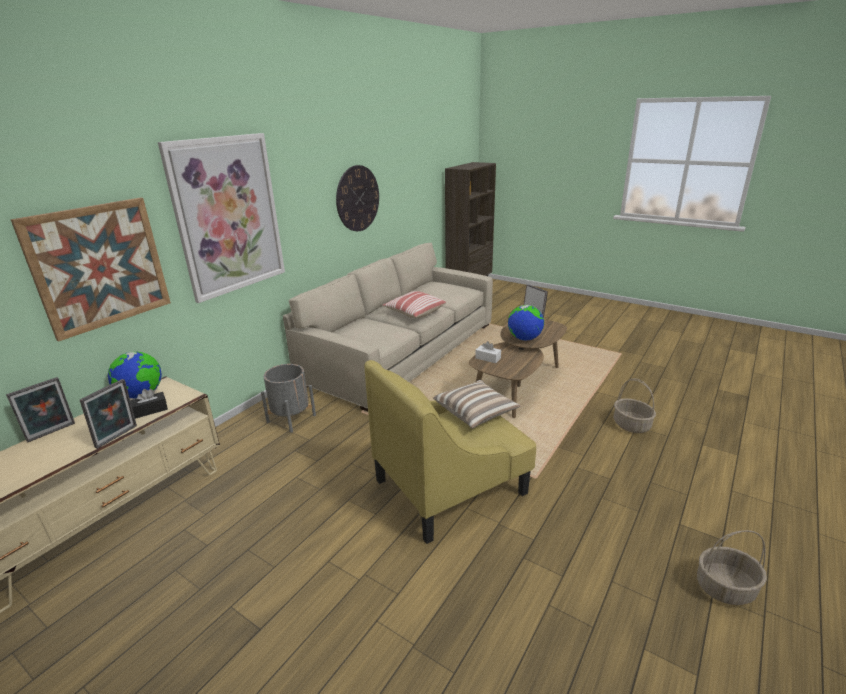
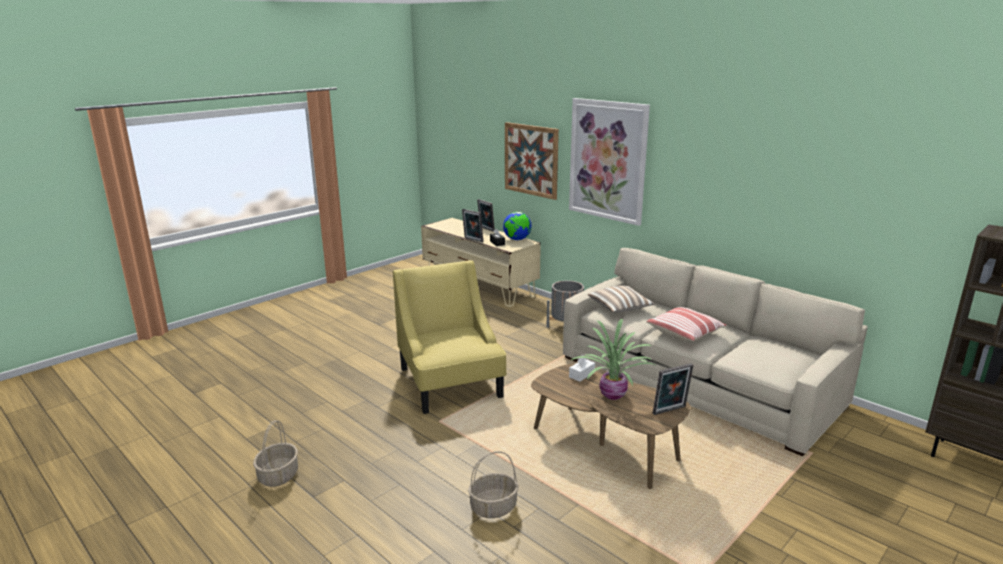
camera: 100 degrees right, 5 degrees down
(357, 198) = (756, 198): wall clock -> none
(476, 413) = (468, 346): pillow -> pillow (620, 308)
(524, 339) = (613, 394): globe -> potted plant

